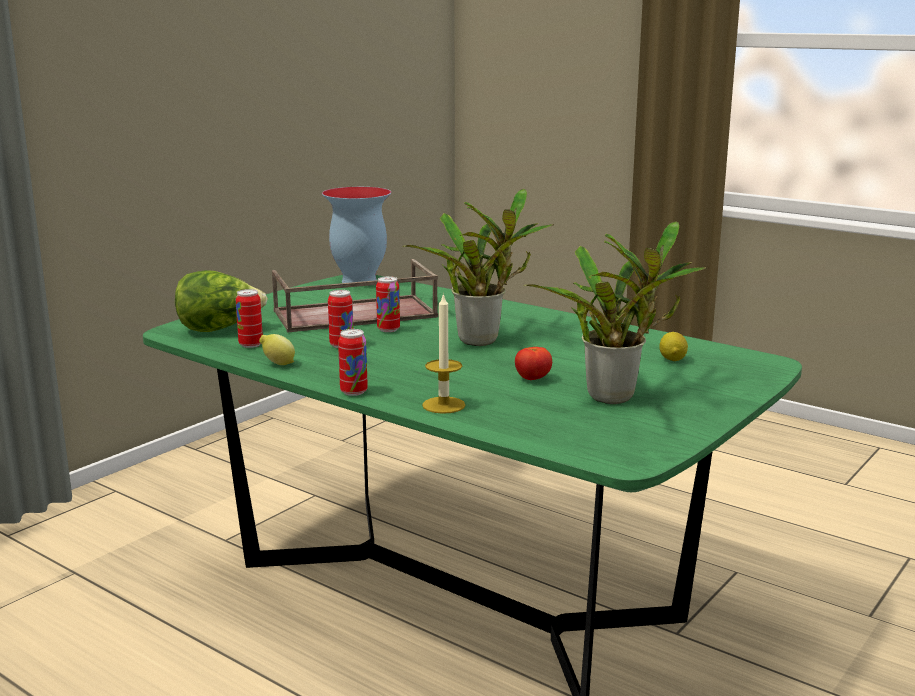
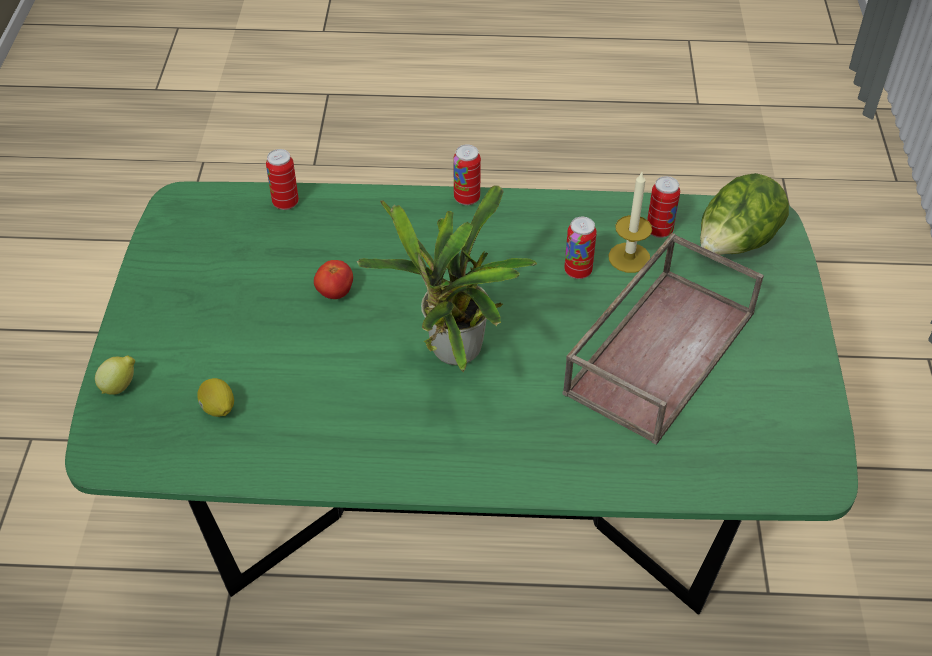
camera: 145 degrees right, 30 degrees up
(277, 364) = (585, 210): lemon -> lemon (120, 386)
(358, 281) = (799, 468): vase -> none
(388, 329) = (577, 331): can -> can (285, 203)
(443, 405) = (374, 213): candle -> candle (629, 257)
(617, 396) = (237, 296): potted plant -> none

